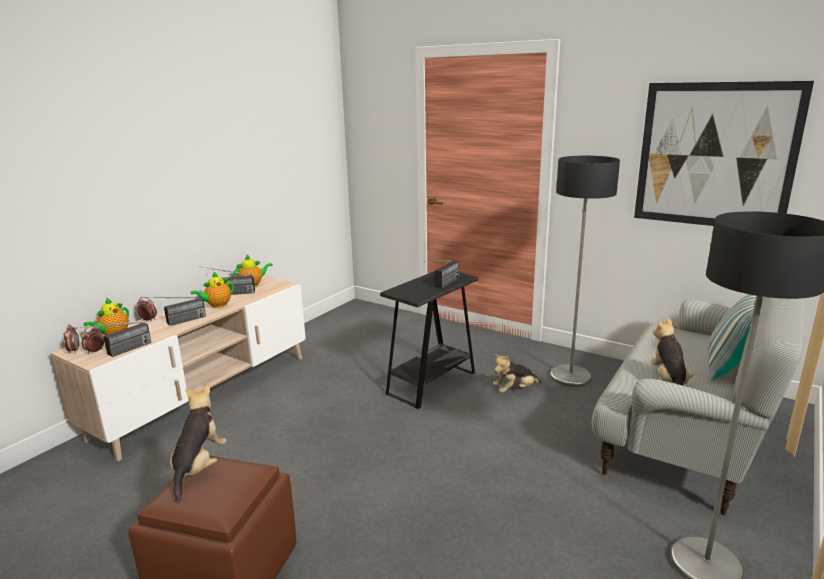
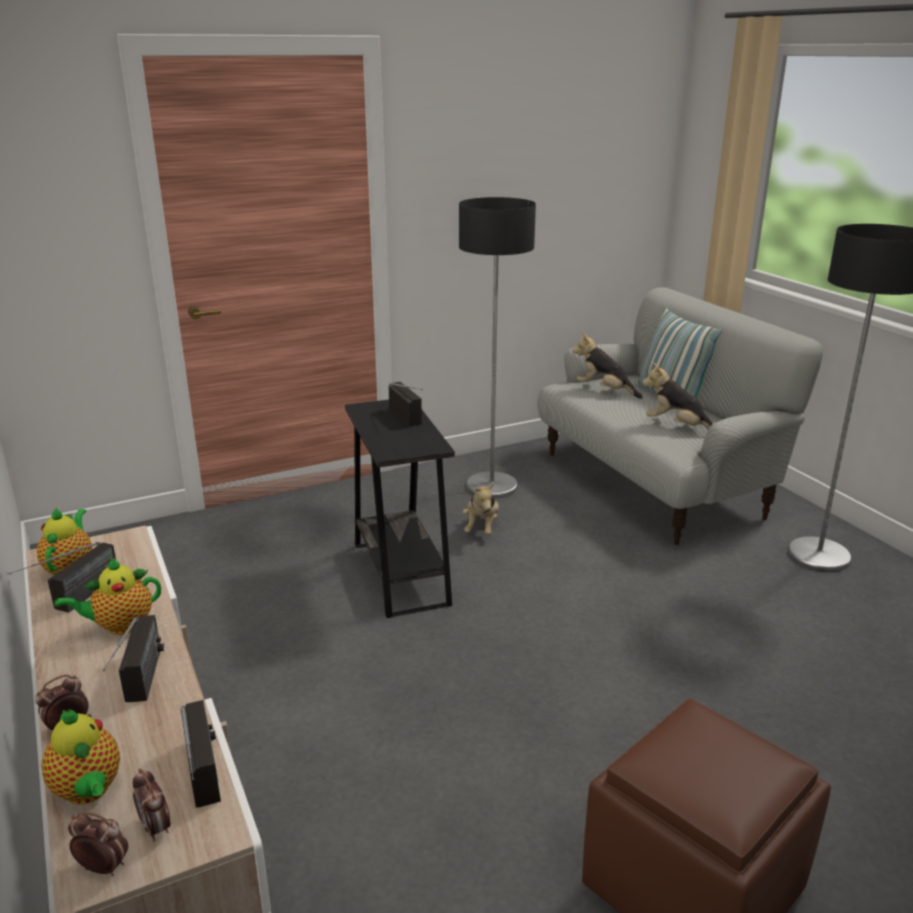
camera: 60 degrees left, 5 degrees up
(199, 467) = (665, 766): plush toy -> plush toy (604, 391)
(217, 305) = (120, 626): teapot -> teapot turned 75 degrees clockwise
(714, 156) = (562, 183): picture -> none

